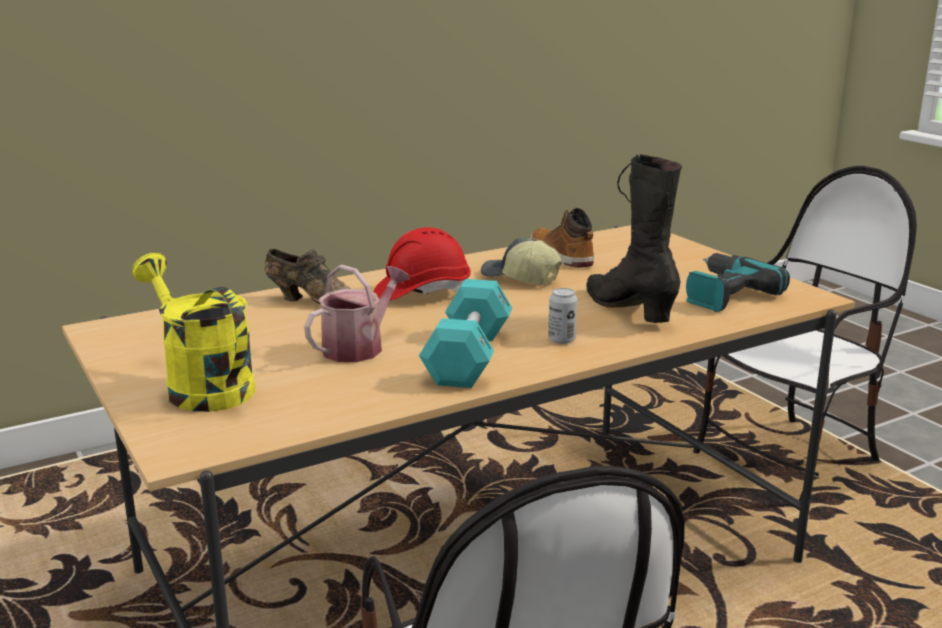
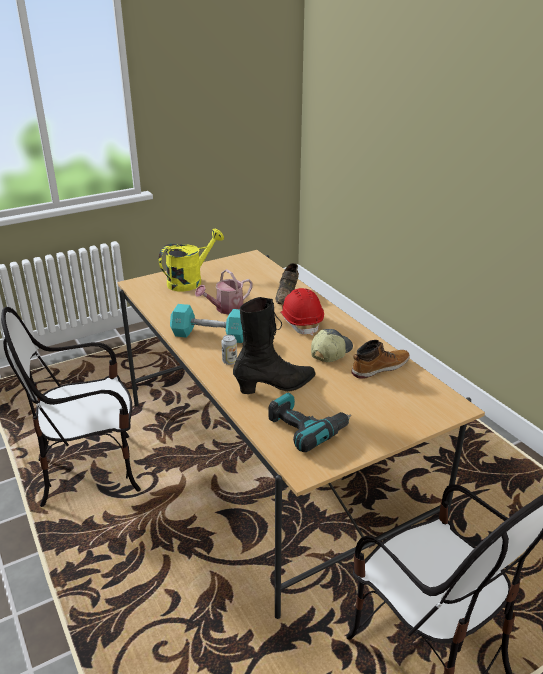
camera: 90 degrees right, 10 degrees up
(358, 347) = (226, 309): watering can -> watering can turned 105 degrees clockwise

